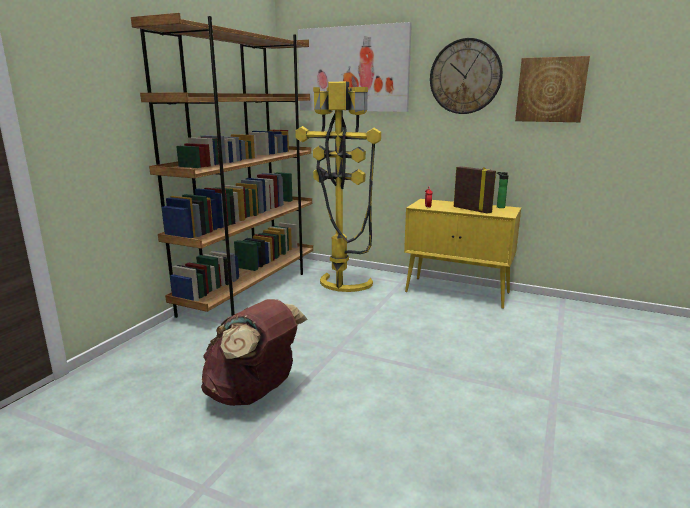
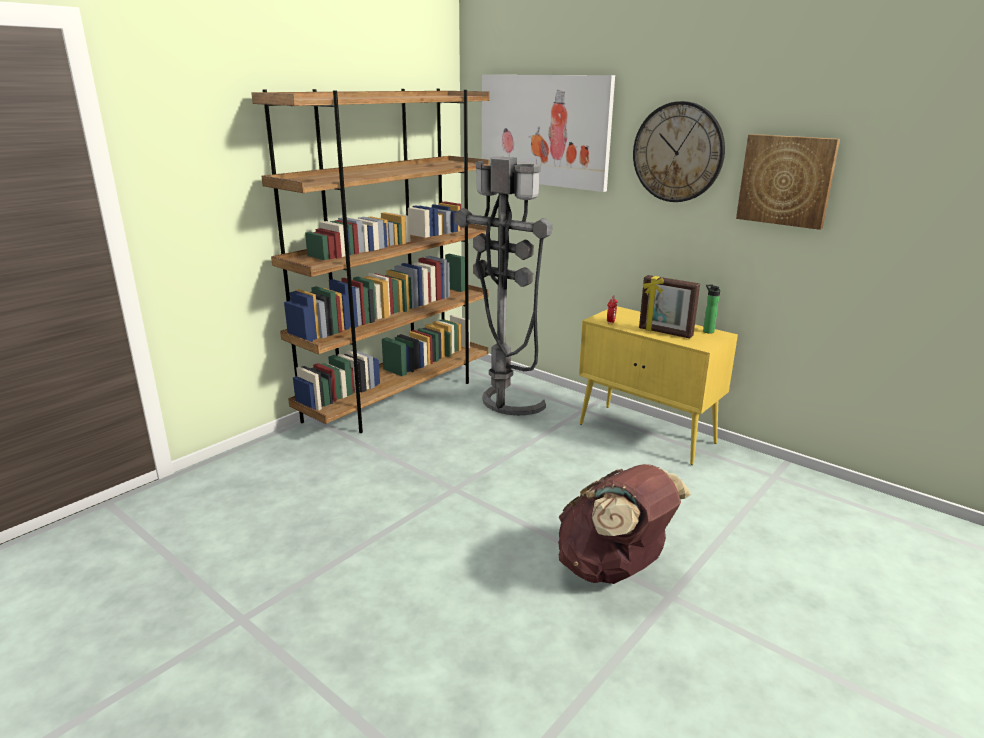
camera: 15 degrees right, 5 degrees up
(254, 394) = (337, 528): brown backpack -> brown backpack (613, 569)
(341, 288) = (503, 409): yellow floor lamp -> grey floor lamp
(472, 210) = (665, 333): picture frame -> picture frame turned 150 degrees clockwise

